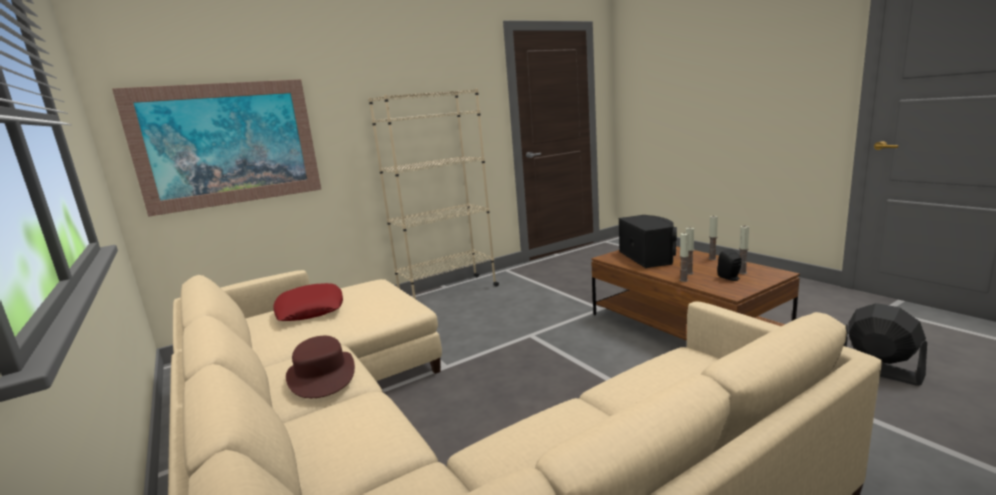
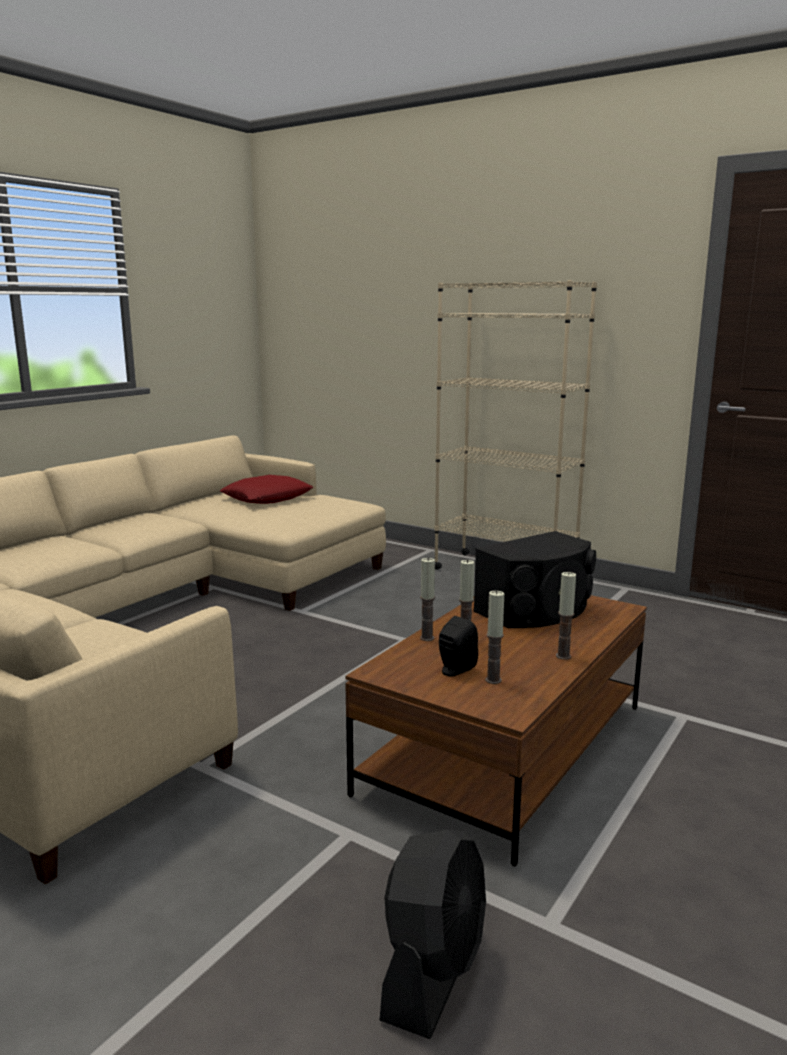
camera: 65 degrees right, 0 degrees up
(228, 144) = (335, 323): picture -> none
(321, 375) = (130, 527): brown hat -> none

